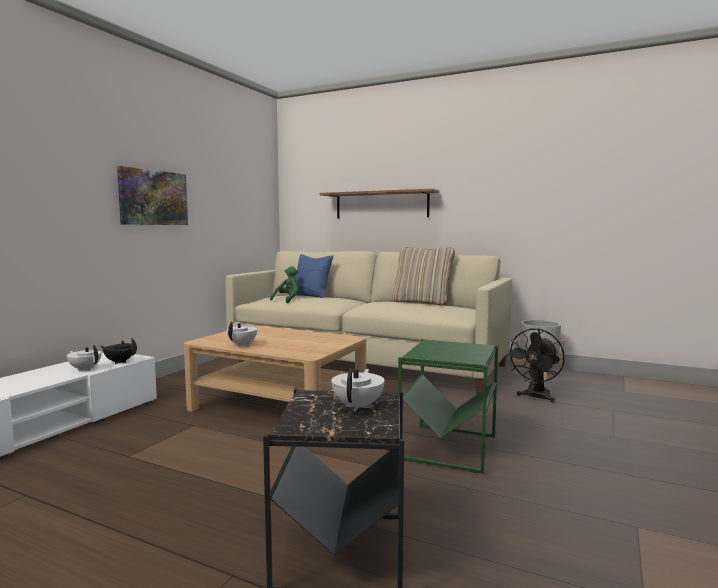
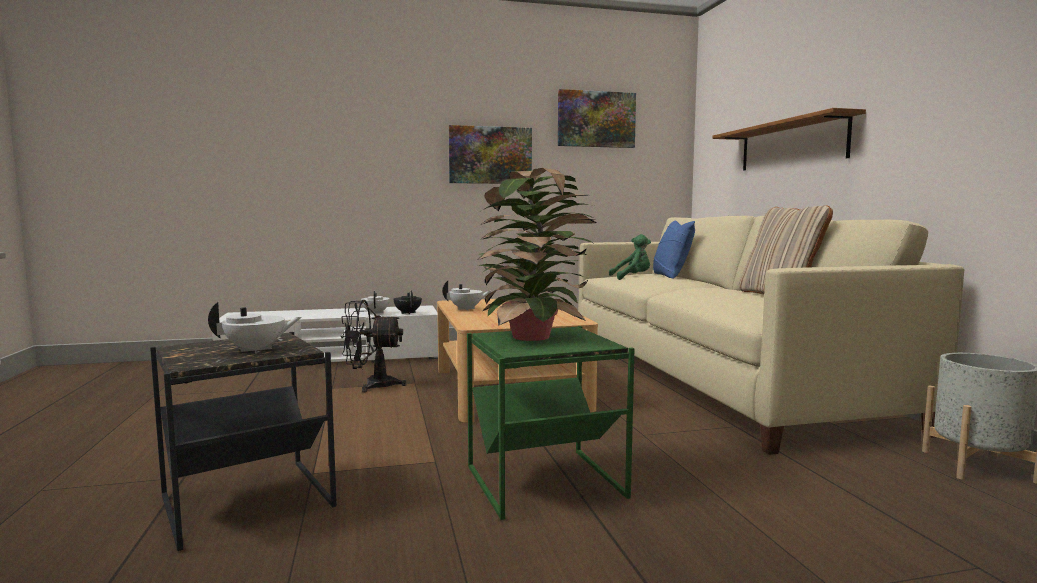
camera: 50 degrees right, 0 degrees up
(225, 170) = (596, 119): none -> picture
(441, 350) = (535, 337): none -> potted plant
(536, 397) = (854, 490): black fan -> black fan (372, 385)

